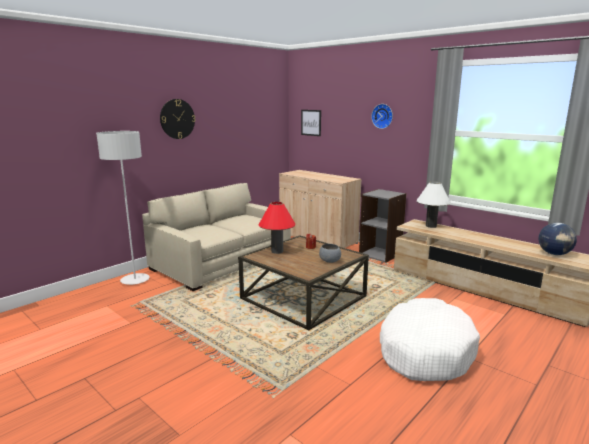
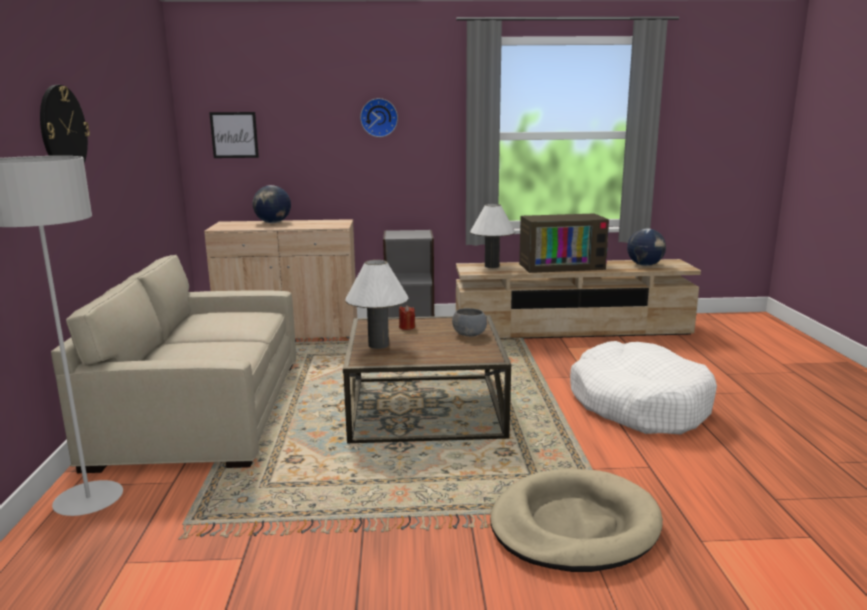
camera: 45 degrees left, 0 degrees up
(249, 385) = (574, 525): none -> beige dog bed
(277, 251) = (378, 345): red table lamp -> white table lamp
(318, 174) = (272, 222): none -> globe
(481, 237) = (561, 266): none -> television

